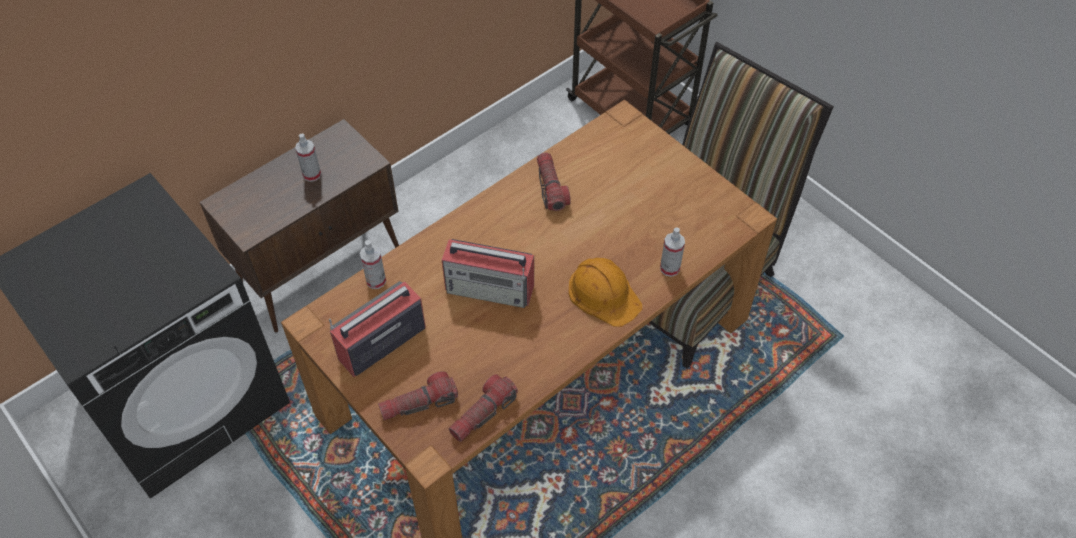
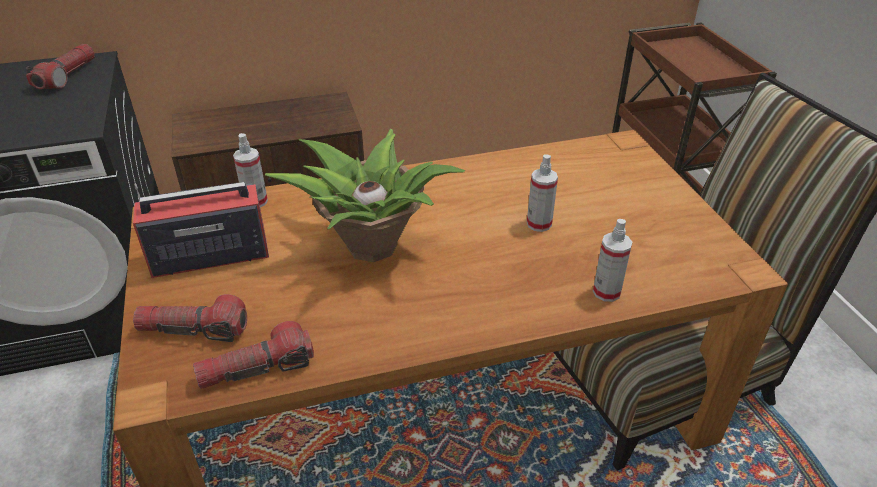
camera: 25 degrees right, 15 degrees down
(312, 175) = (283, 120): spray bottle -> spray bottle (539, 224)
(490, 288) = (370, 244): radio -> potted plant
(551, 187) = (504, 177): flashlight -> flashlight (67, 76)
(604, 293) = (503, 291): orange hard hat -> none

